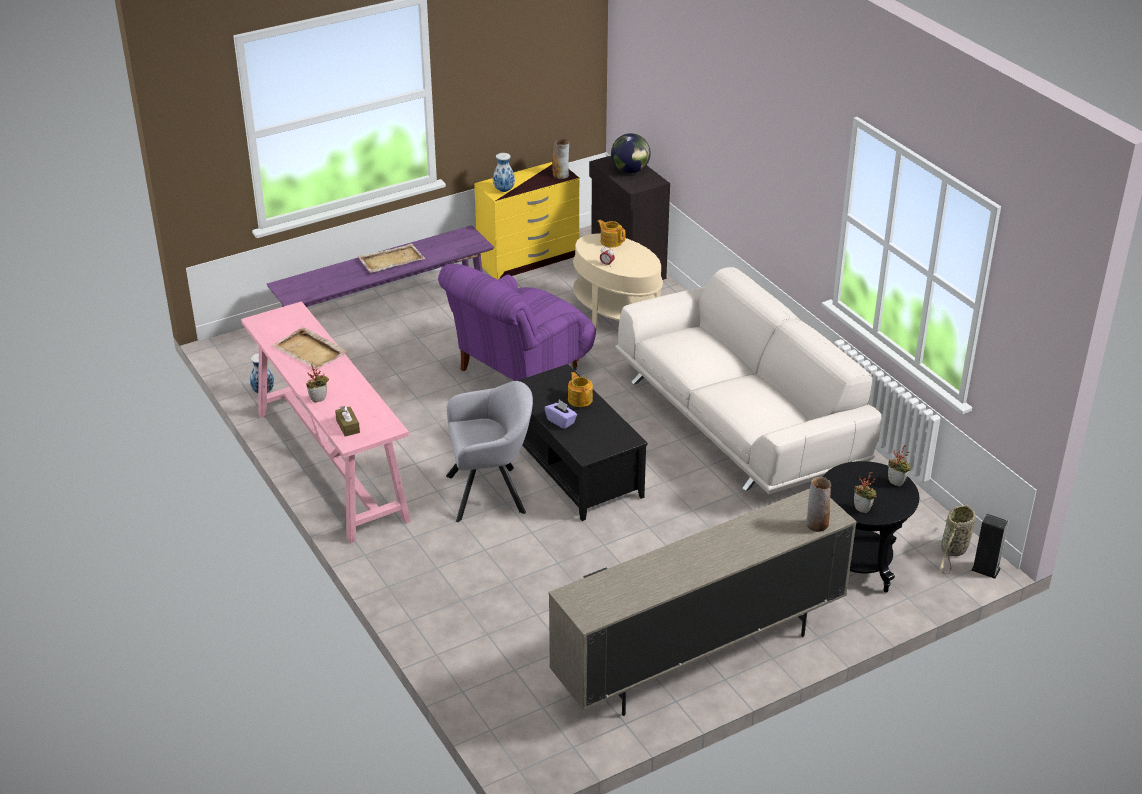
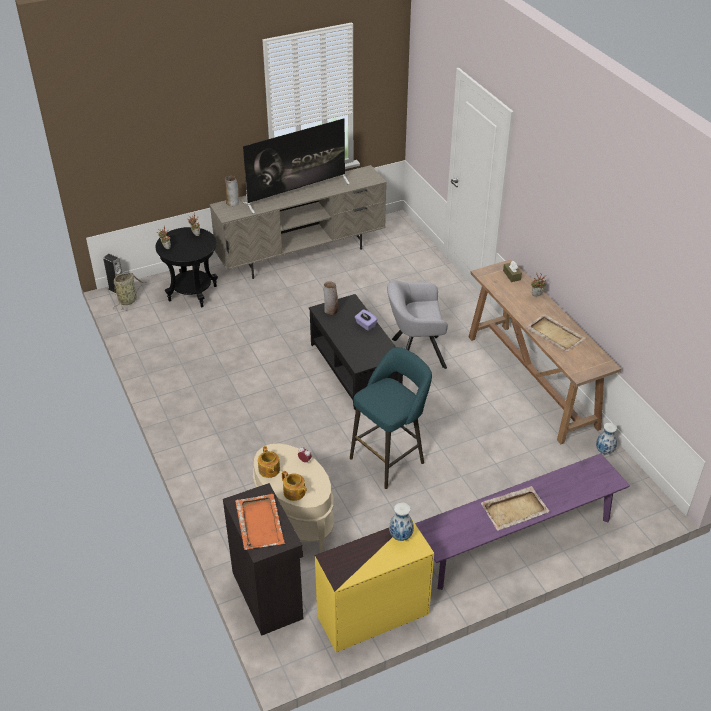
camera: 175 degrees left, 5 degrees up
(330, 464) = (531, 381): pink console table -> brown console table
(519, 372) = (390, 458): purple armchair -> turquoise stool
(561, 175) = (334, 560): vase -> vase (331, 311)
(580, 399) = (349, 341): teapot -> teapot (269, 470)
(630, 170) = (259, 523): globe -> orange tray
(710, 554) = (297, 193): none -> television
(741, 423) = (223, 398): white sofa -> none

